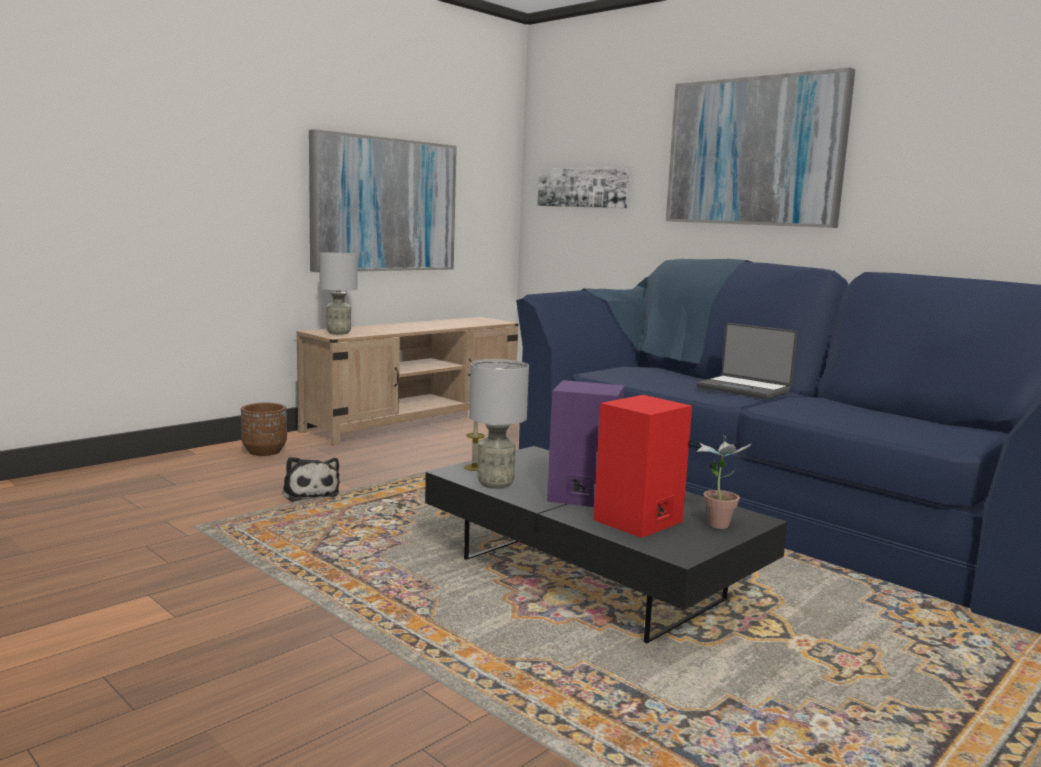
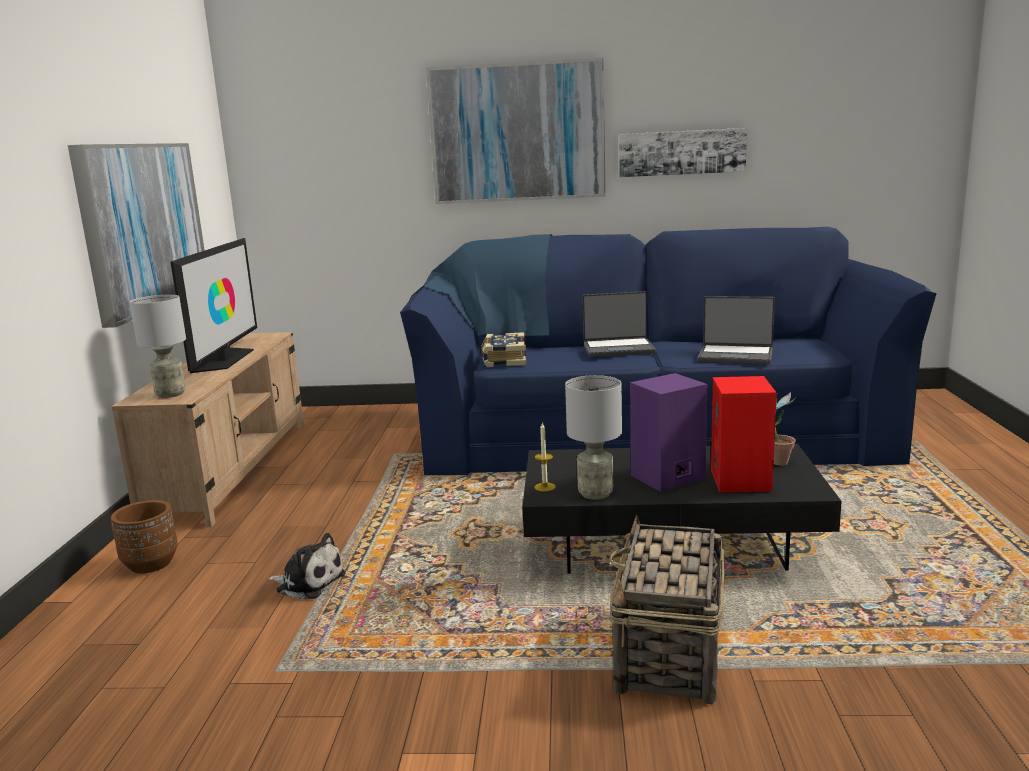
camera: 40 degrees left, 5 degrees up
(408, 638) = (669, 653): none -> basket
(426, 326) = (225, 359): none -> television
(583, 187) = (320, 176): picture -> picture (681, 152)
(618, 372) = (503, 360): none -> book
(846, 420) = (736, 356): none -> laptop

